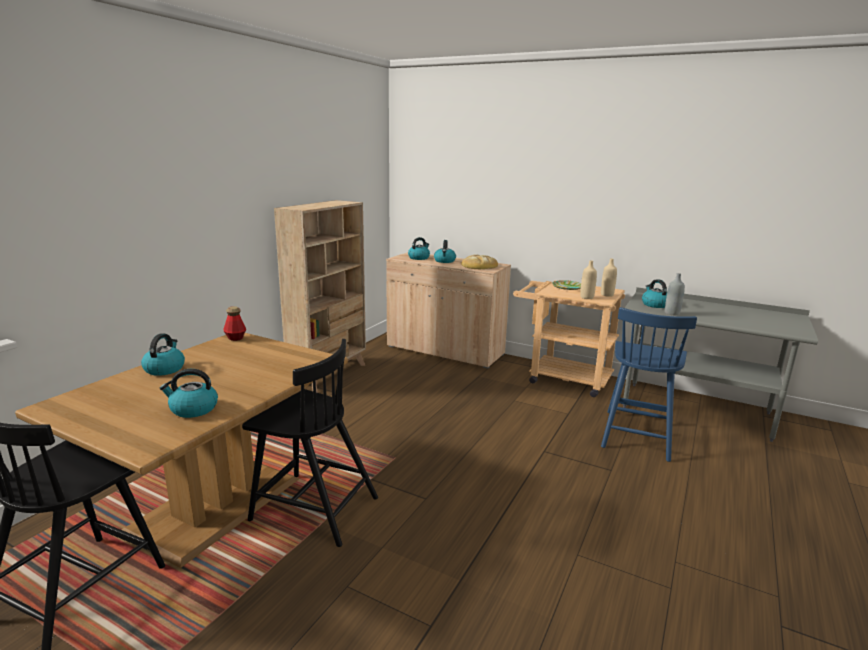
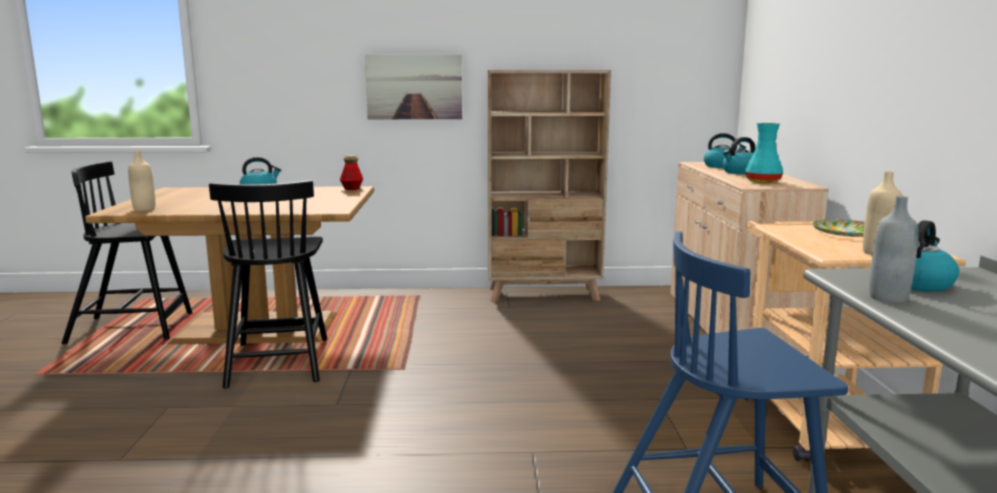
camera: 60 degrees right, 5 degrees down
(193, 409) = (186, 206): kettle -> none
(220, 229) = (414, 87): none -> picture
(479, 266) = (763, 181): bread -> turquoise vase
(586, 297) = (815, 245): beige bottle -> beige bottle (144, 209)

